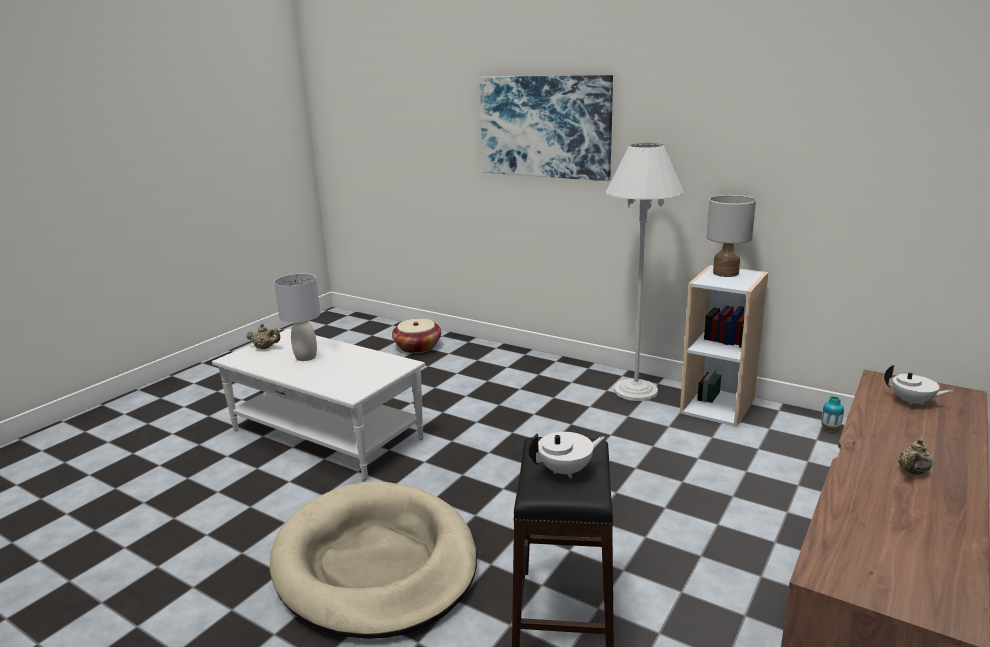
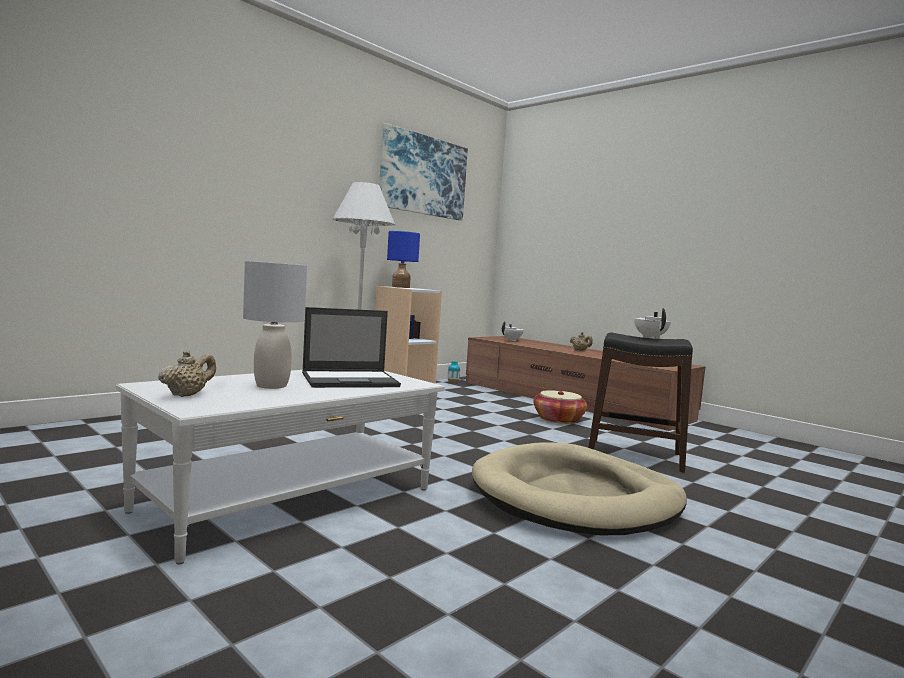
camera: 80 degrees left, 15 degrees down
(345, 372) = (351, 380): none -> laptop
(417, 347) = (95, 436): basket -> basket (558, 420)
(545, 126) = (240, 157): picture -> picture (423, 175)
(726, 273) = (401, 287): grey table lamp -> blue table lamp

